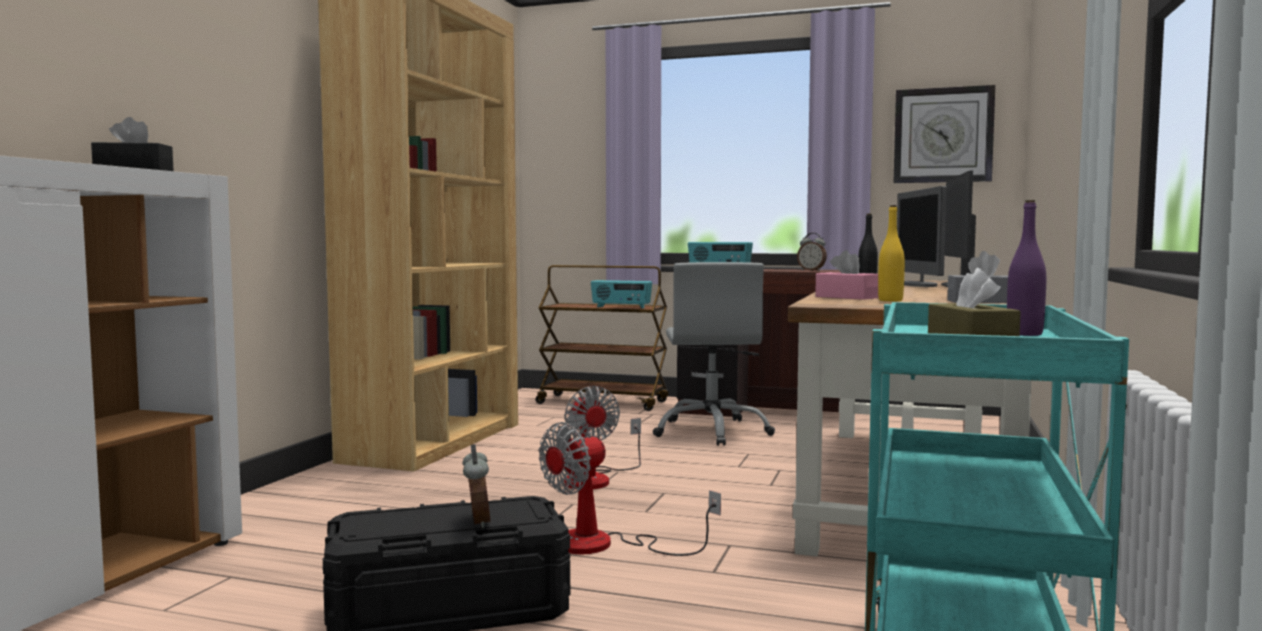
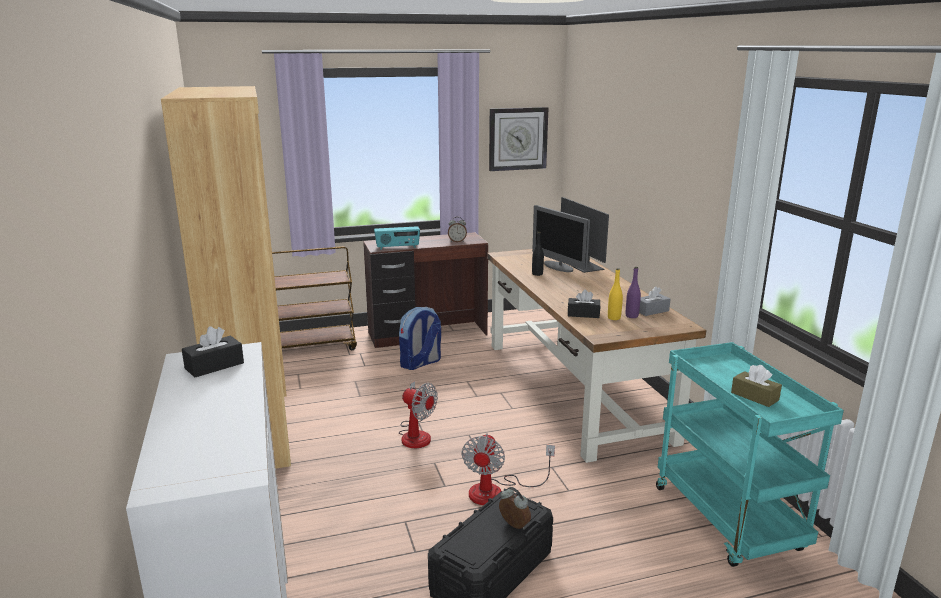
camera: 35 degrees left, 15 degrees up
(621, 307) = (323, 280): radio -> none
(712, 431) = (420, 363): grey office chair -> backpack
(846, 297) = (583, 314): pink tissue box -> black tissue box
(1024, 334) = (739, 367): purple bottle -> purple bottle (631, 316)

